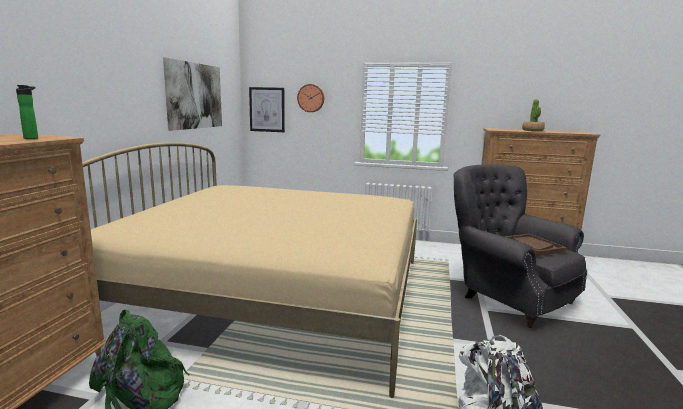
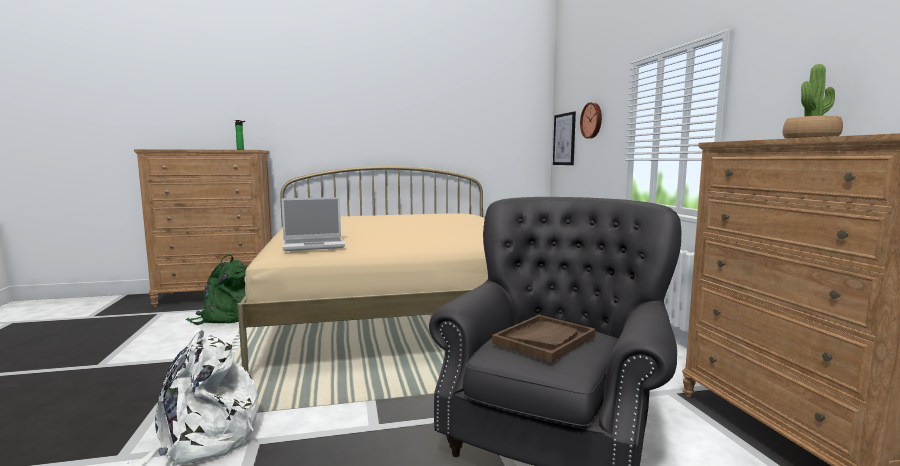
camera: 65 degrees right, 5 degrees down
(195, 96) = (460, 127): picture -> none
(359, 243) = (314, 245): none -> laptop

